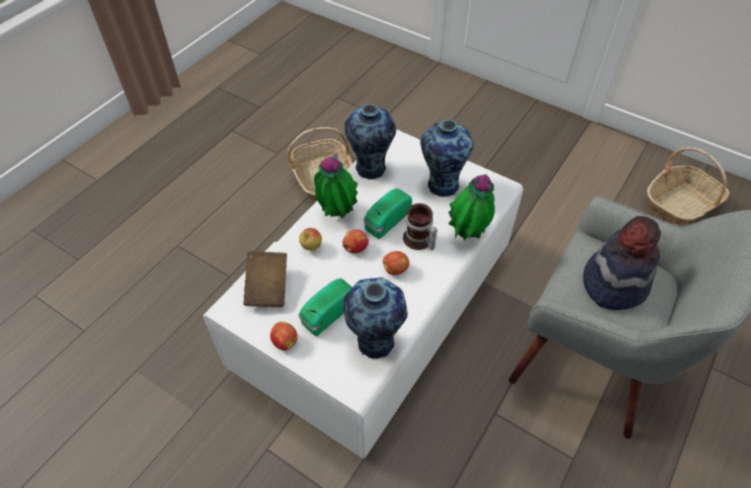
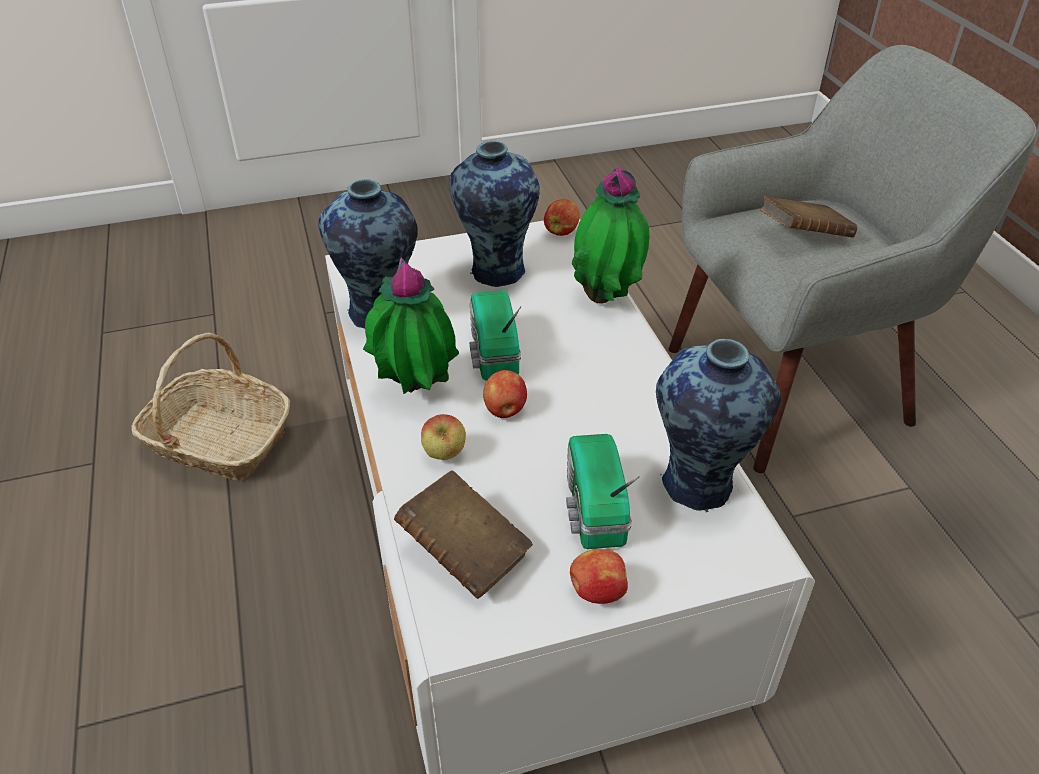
camera: 50 degrees left, 10 degrees down
(396, 269) = (589, 392): apple -> apple (561, 231)
(418, 241) = (565, 344): mug -> none
(613, 283) = (803, 236): hat -> brown book
(681, 204) = (658, 194): basket -> none

